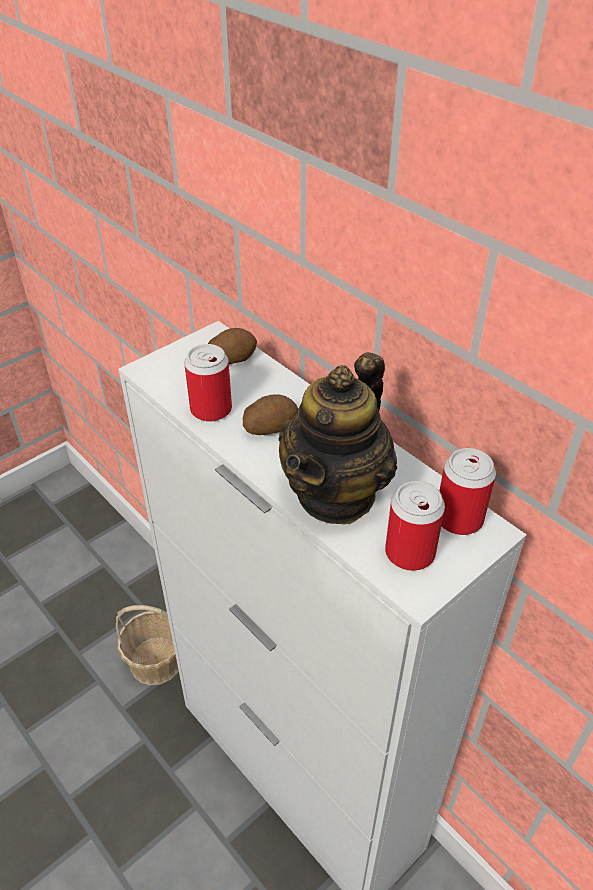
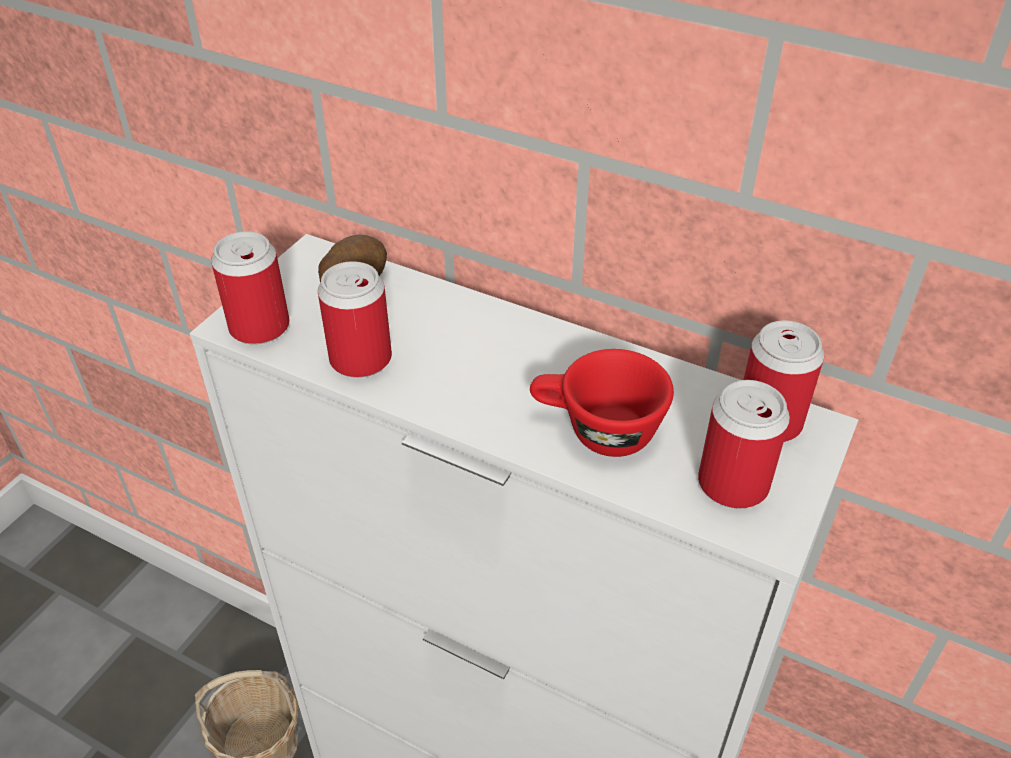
camera: 20 degrees left, 0 degrees up
(160, 374) = (259, 327): none -> can
(269, 427) = (457, 363): potato -> none
(336, 494) = (596, 431): teapot -> red cup

